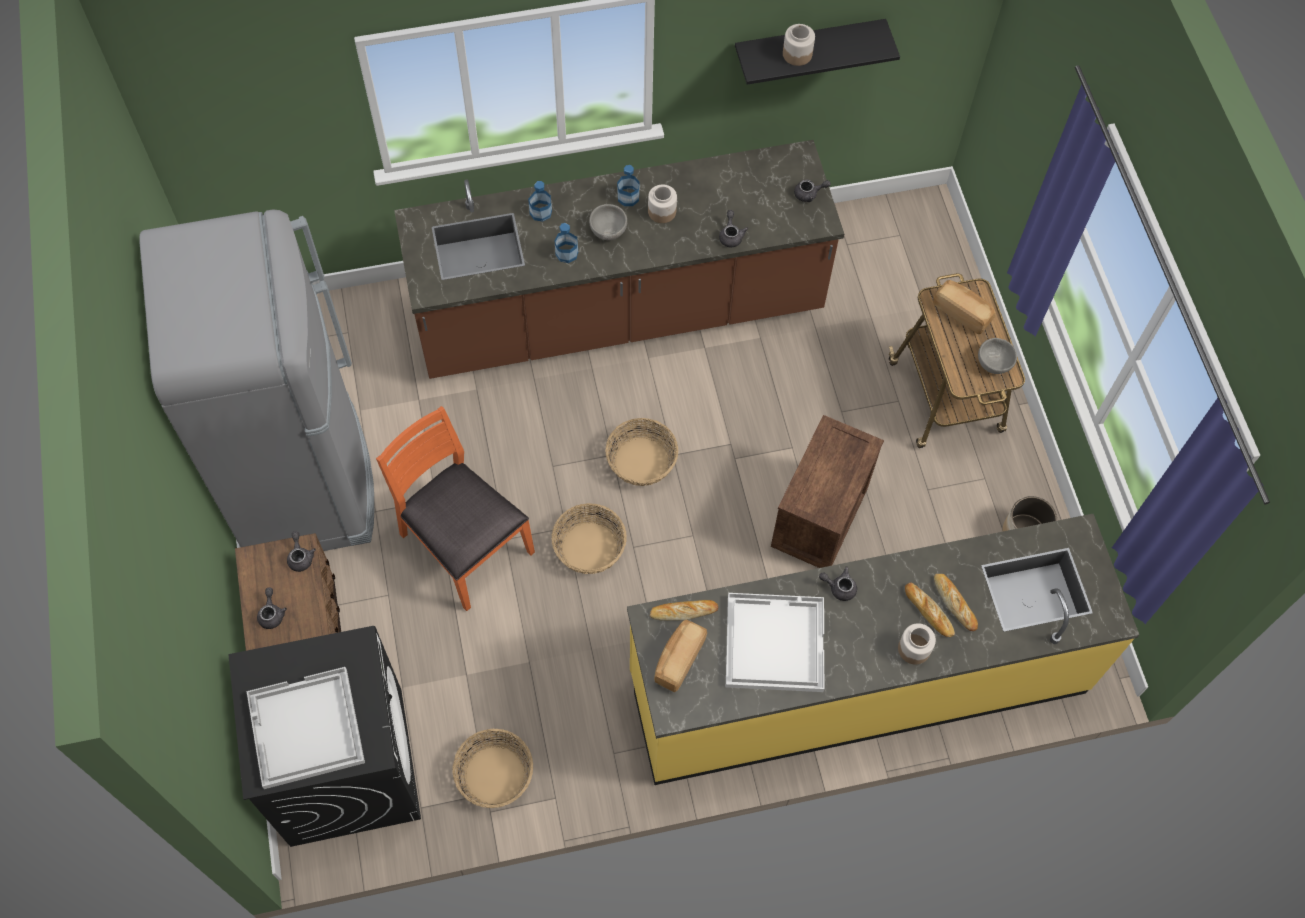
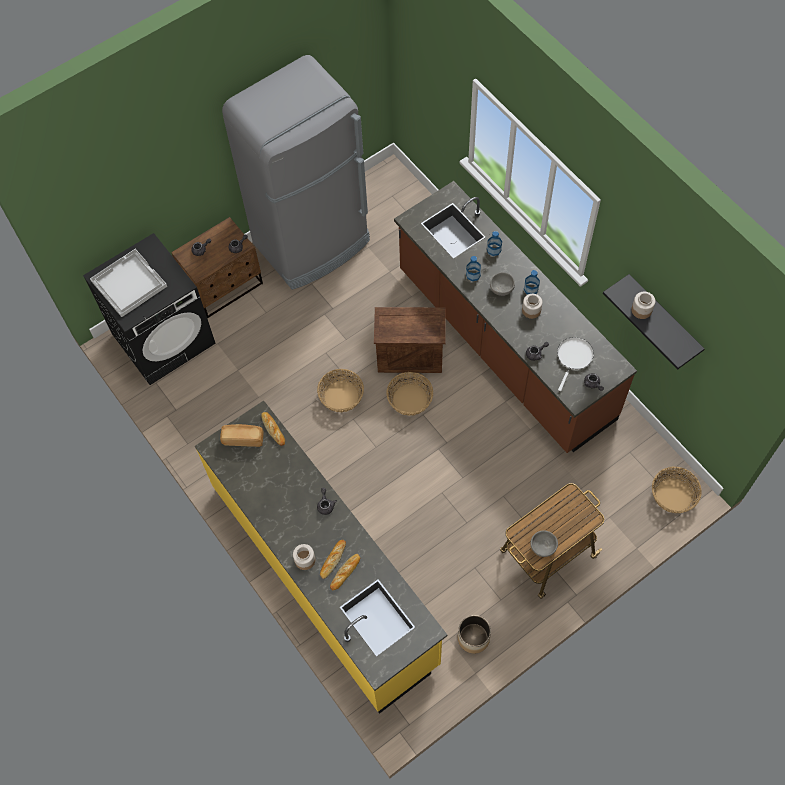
camera: 70 degrees right, 0 degrees up
(464, 544) = (312, 334): orange chair -> none
(495, 775) = (188, 409): basket -> basket (673, 496)
(759, 197) = (573, 358): none -> white frying pan
(773, 642) = (275, 483): white tray -> none
(820, 518) = (422, 512): crate -> crate (409, 356)
(962, 312) = (570, 514): bread -> none

